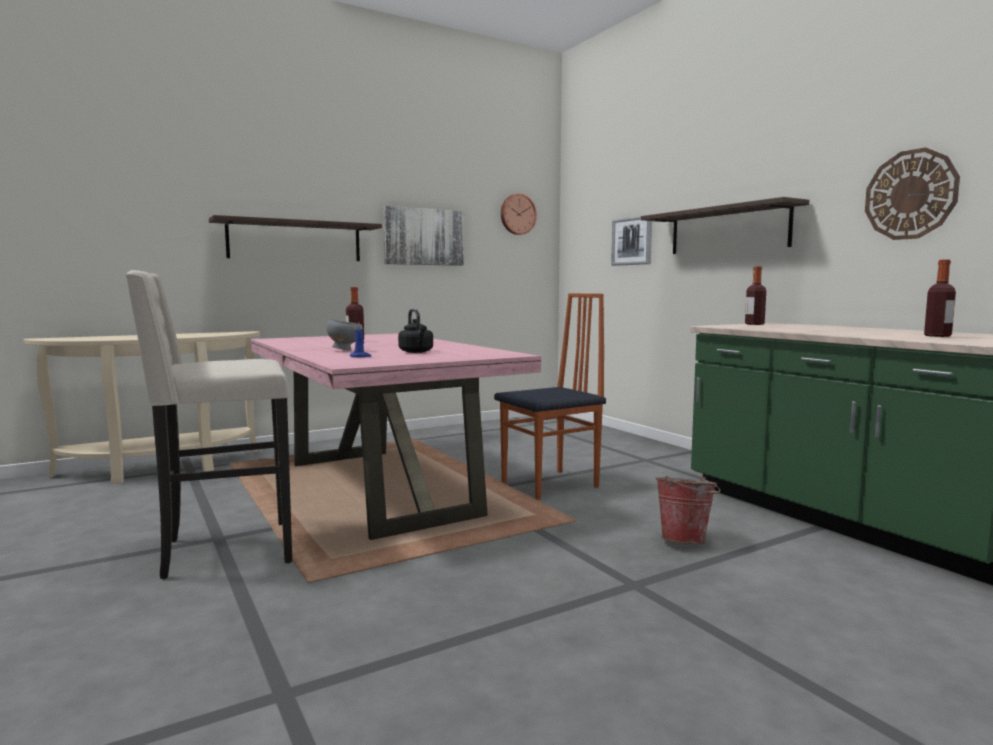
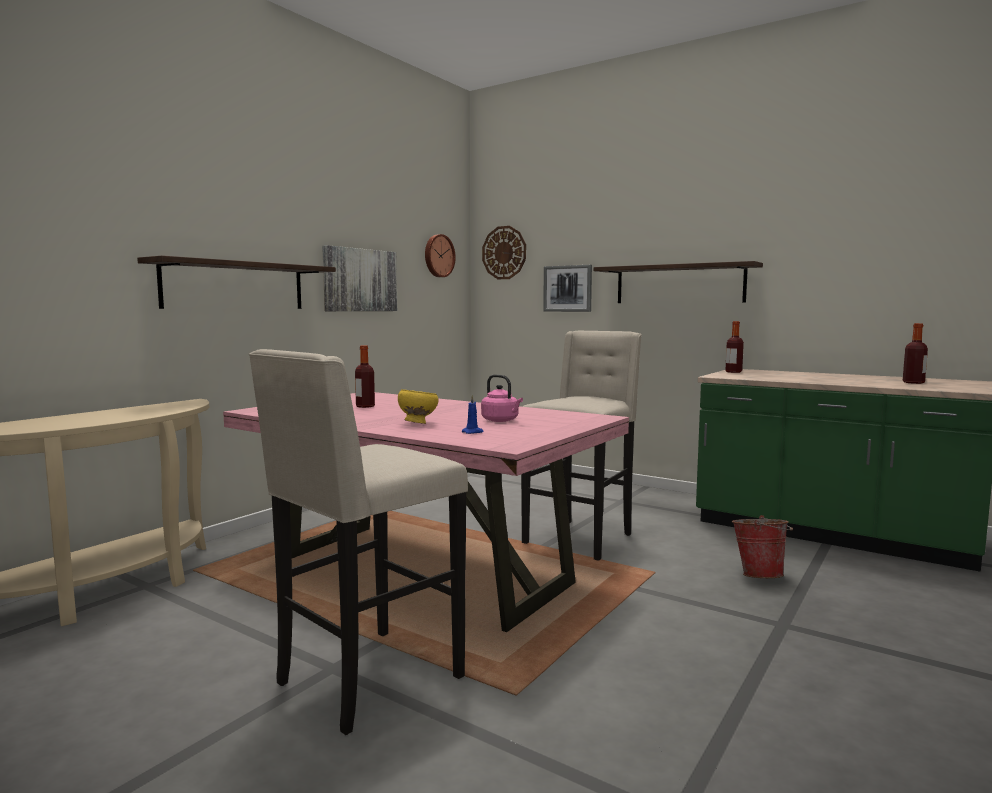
camera: 25 degrees left, 0 degrees up
(345, 350) = (417, 423): grey bowl -> yellow bowl
(416, 352) = (501, 420): black kettle -> pink kettle
(551, 484) = (580, 539): chair -> beige stool
(910, 194) = (855, 266): wall clock -> wall clock (504, 252)

